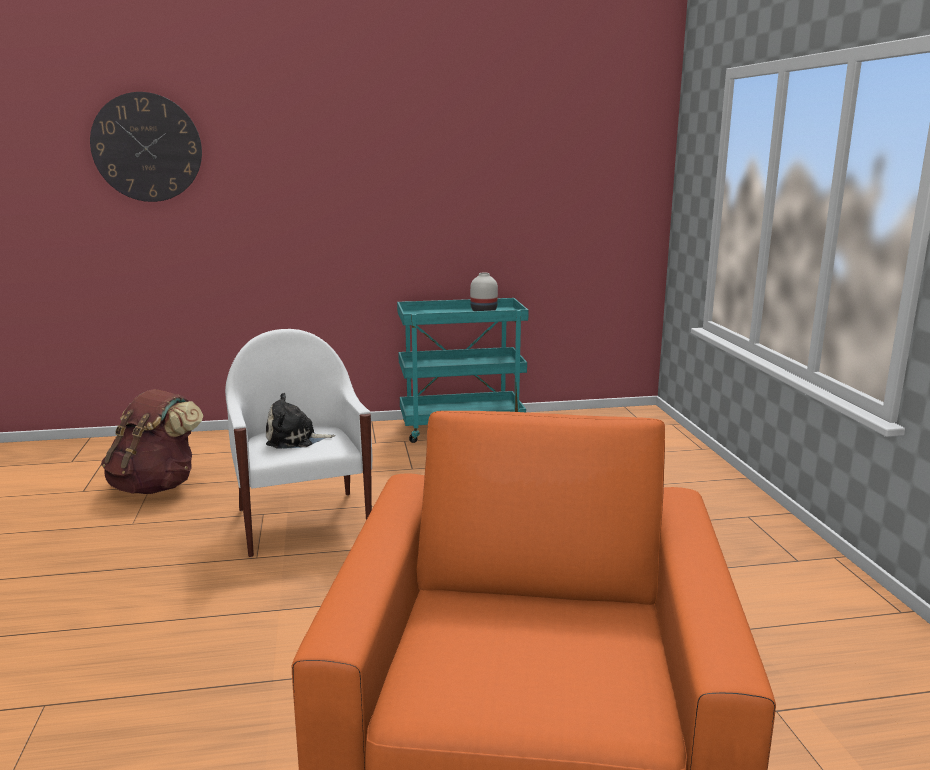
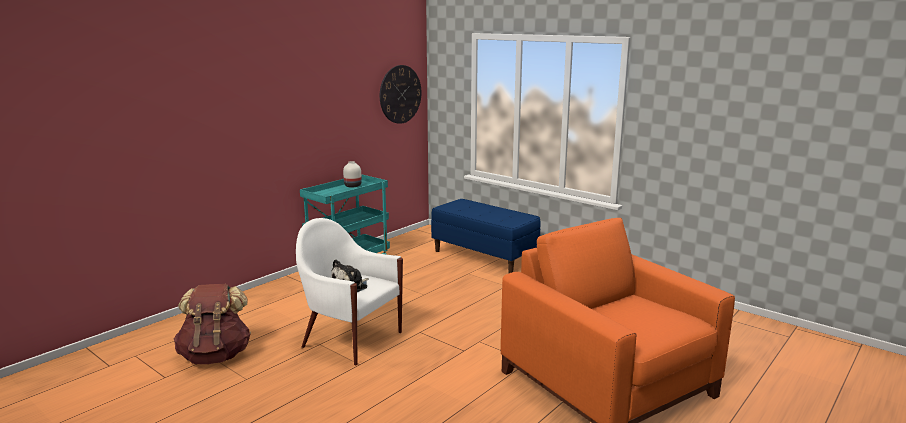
camera: 40 degrees left, 0 degrees up
(147, 147) = (124, 102): wall clock -> wall clock (400, 94)
(667, 472) = (484, 256): none -> blue bench

